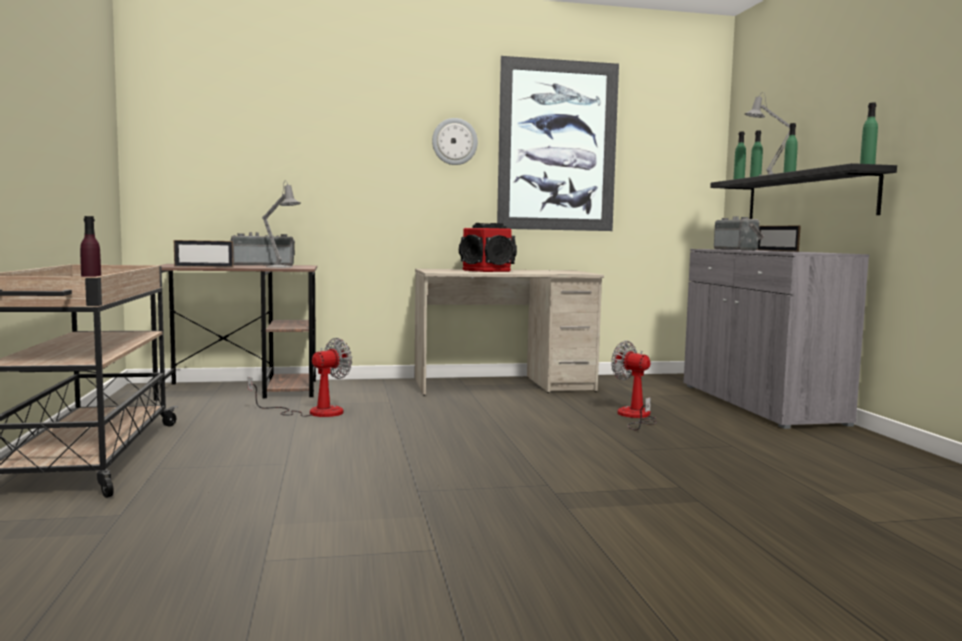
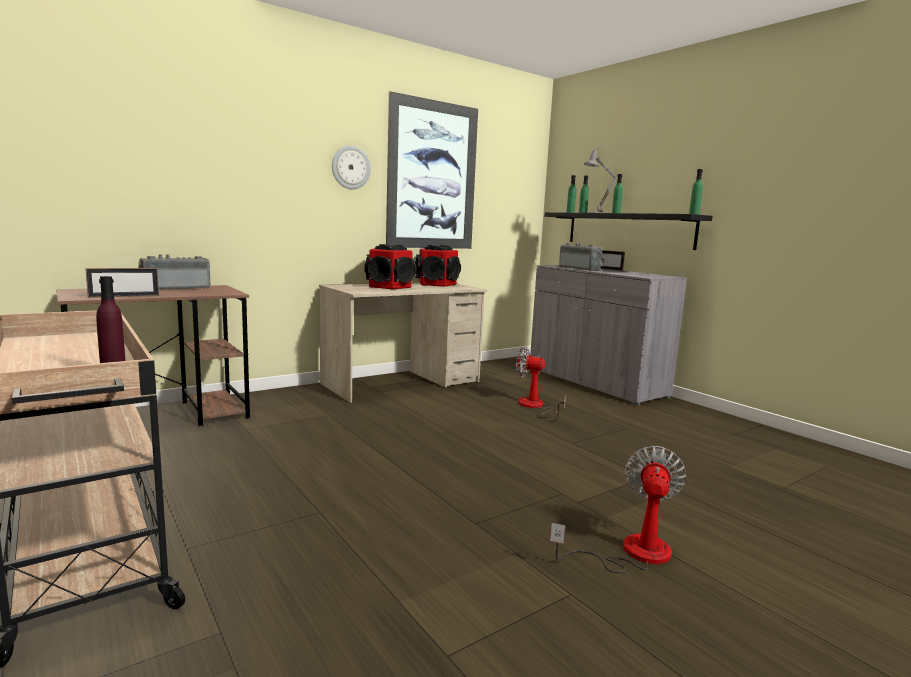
camera: 25 degrees left, 5 degrees up
(282, 267) = (207, 292): grey table lamp -> none
(313, 412) = (272, 438): fan -> fan (631, 553)
(553, 271) = (436, 284): none -> speaker

